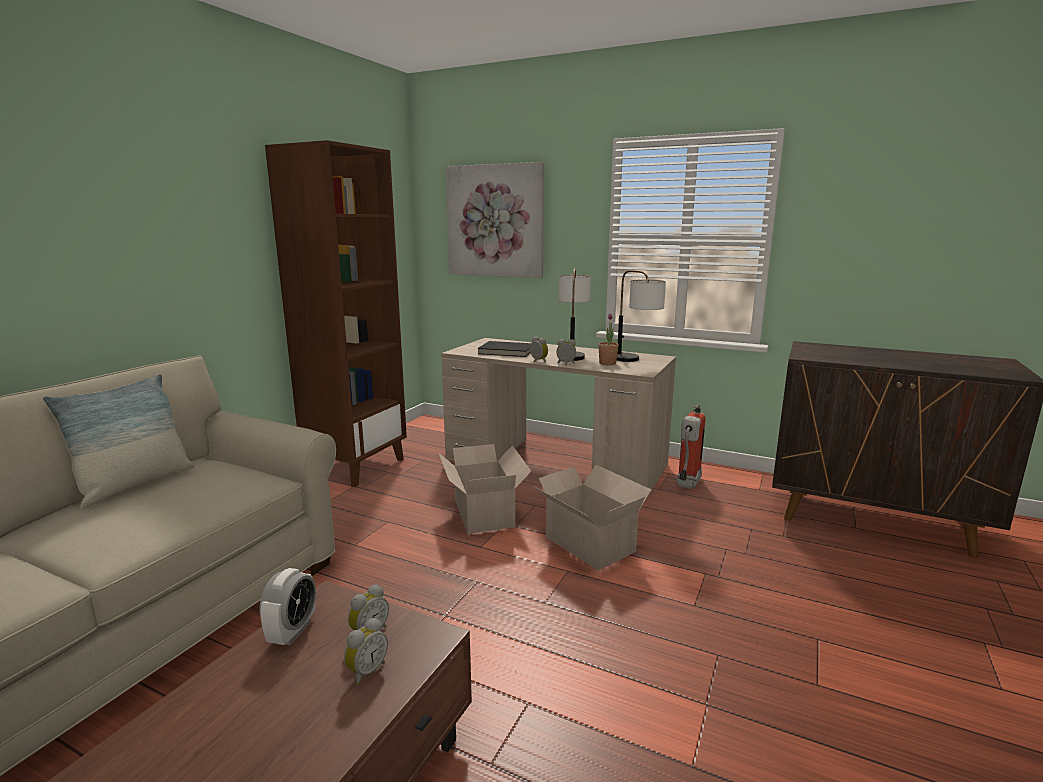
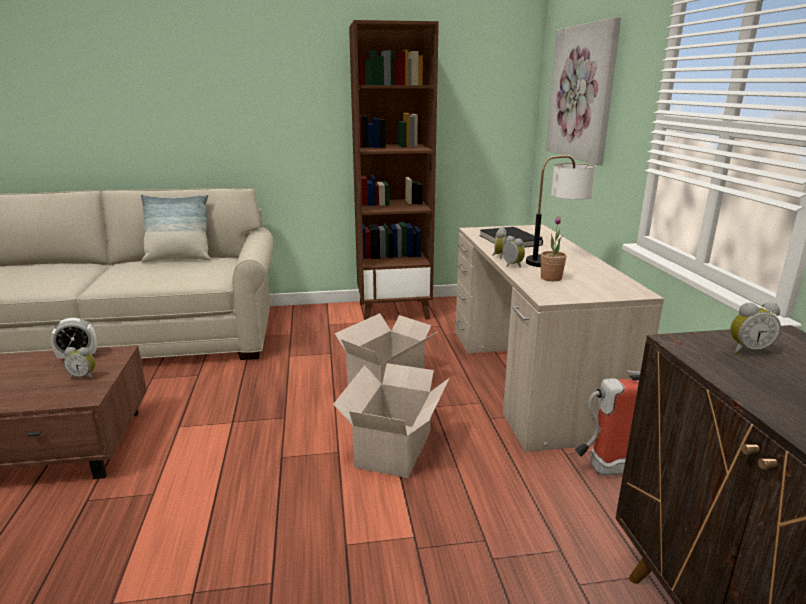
camera: 55 degrees right, 5 degrees up
(366, 671) = (44, 389): alarm clock -> alarm clock (747, 350)
(635, 361) = (589, 286): table lamp -> none

